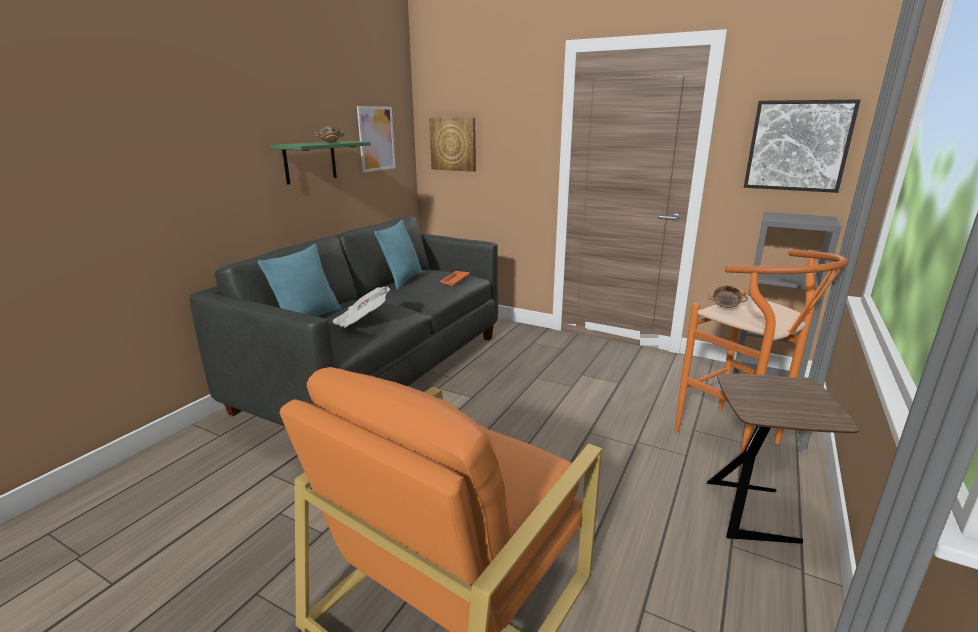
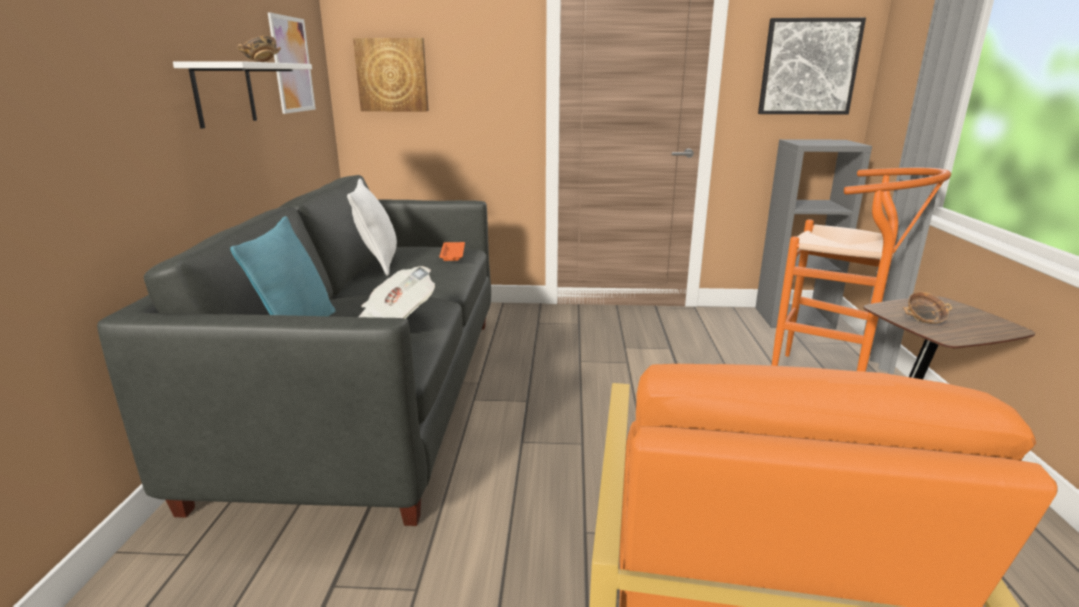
camera: 25 degrees left, 0 degrees up
(310, 162) = (224, 94): green shelf -> white shelf
(403, 280) = (379, 263): turquoise pillow -> white pillow
(725, 307) = (811, 238): bowl -> bowl (924, 321)

